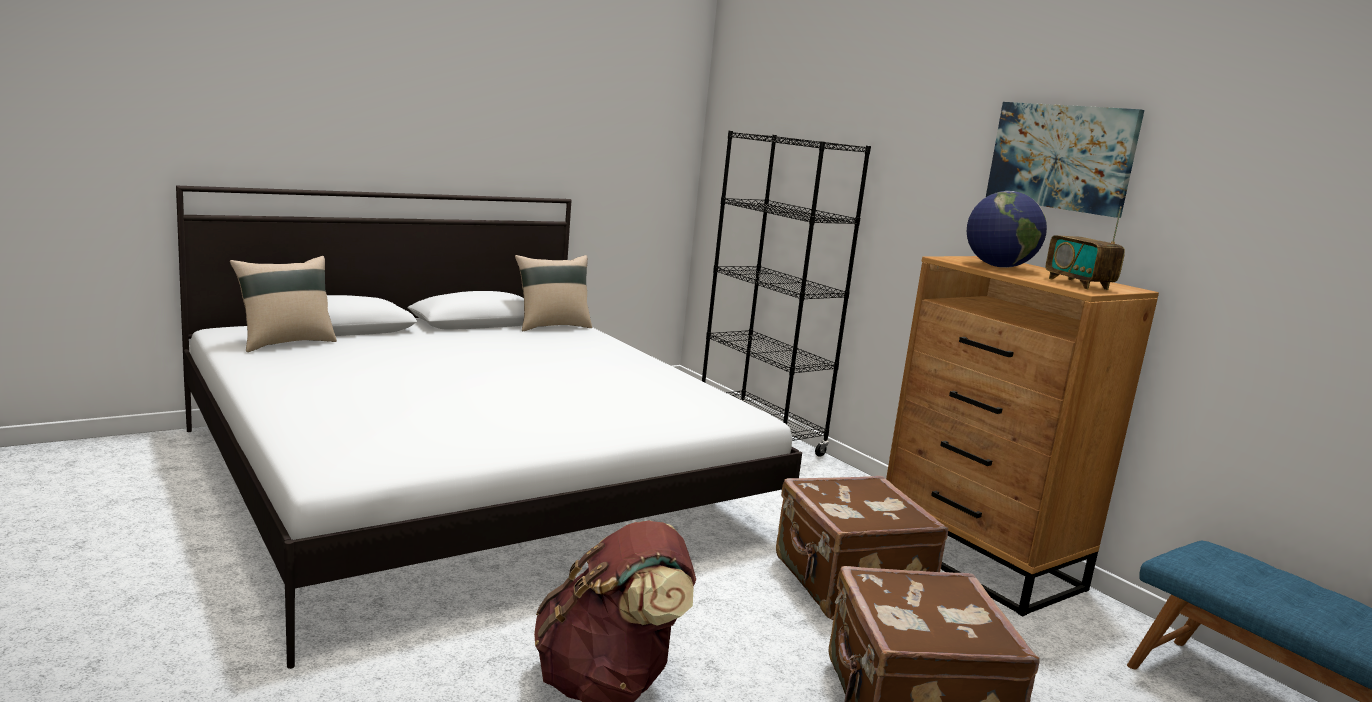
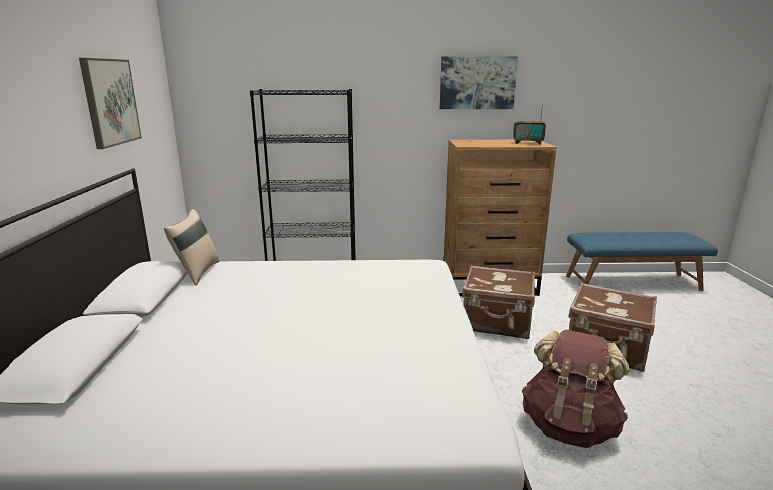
camera: 55 degrees left, 5 degrees up
(285, 343) = (88, 405): beige pillow -> none
(564, 122) = (110, 102): none -> picture
(998, 266) = (485, 143): globe -> none

